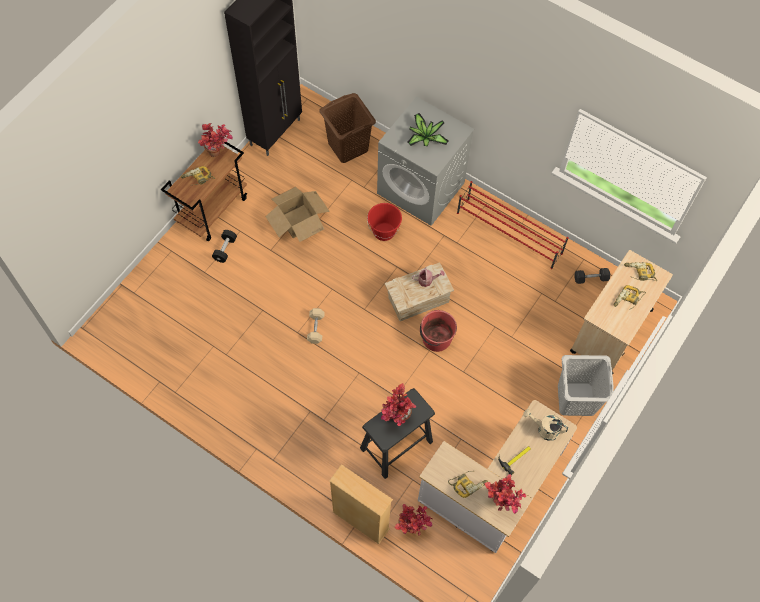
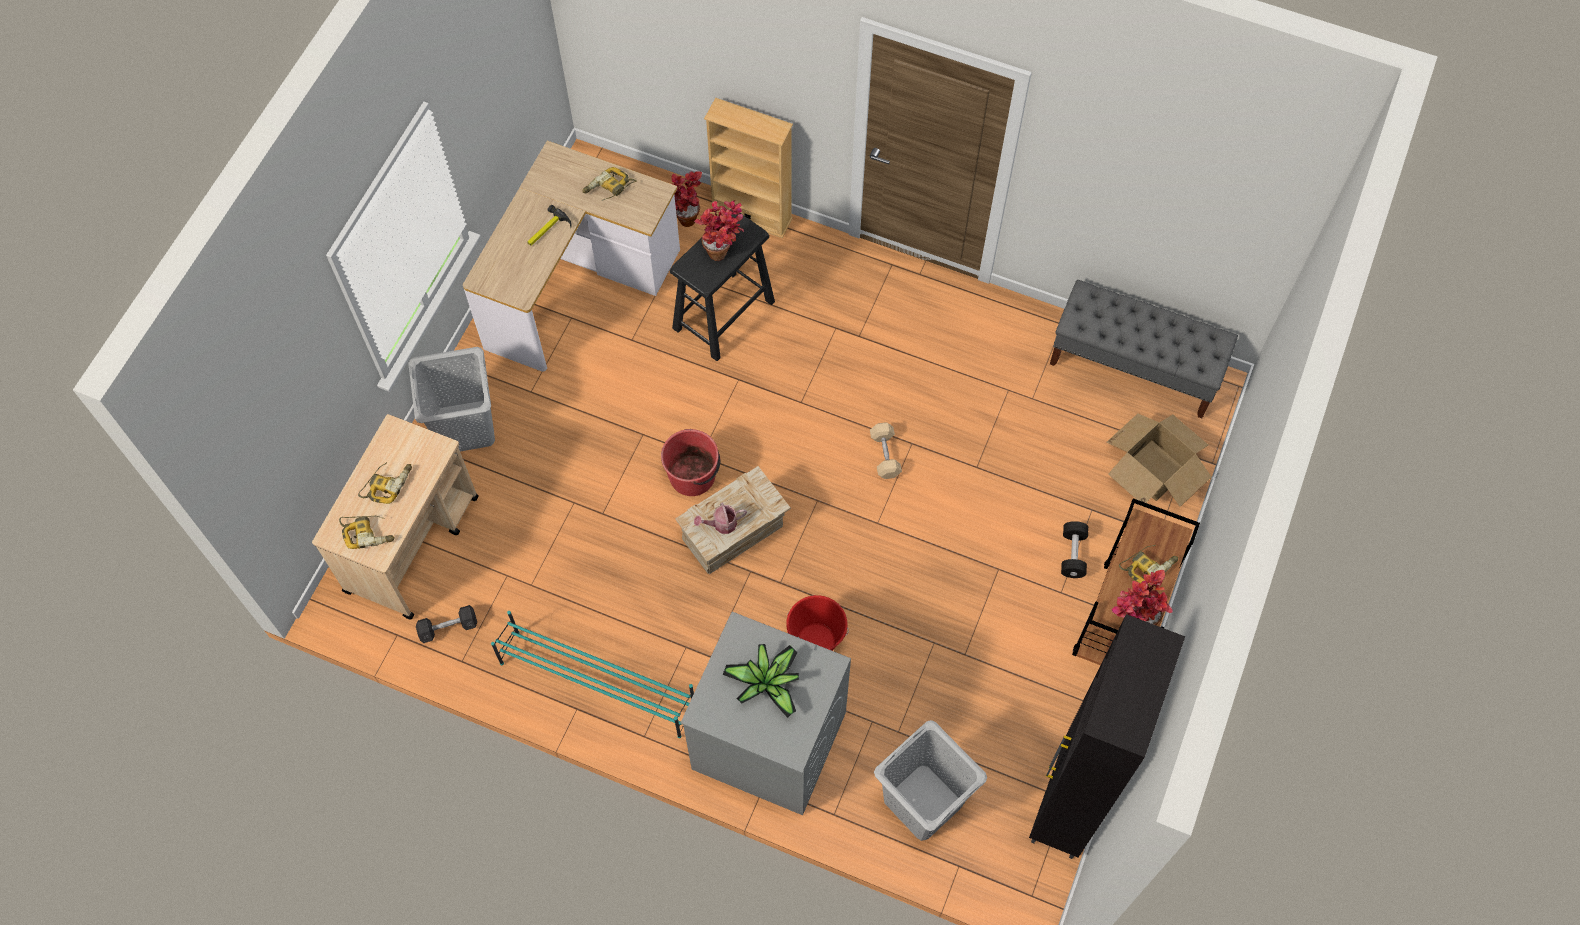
camera: 170 degrees right, 0 degrees up
(141, 353) = (1134, 367): none -> grey bench
(298, 221) = (968, 631): cardboard box -> cardboard box (1153, 470)
(348, 146) = (923, 802): brown laundry basket -> grey laundry basket
(501, 503) = (561, 174): potted plant -> none
(509, 233) = (596, 683): red shoe rack -> turquoise shoe rack
(544, 429) = (509, 273): beige watering can -> none

